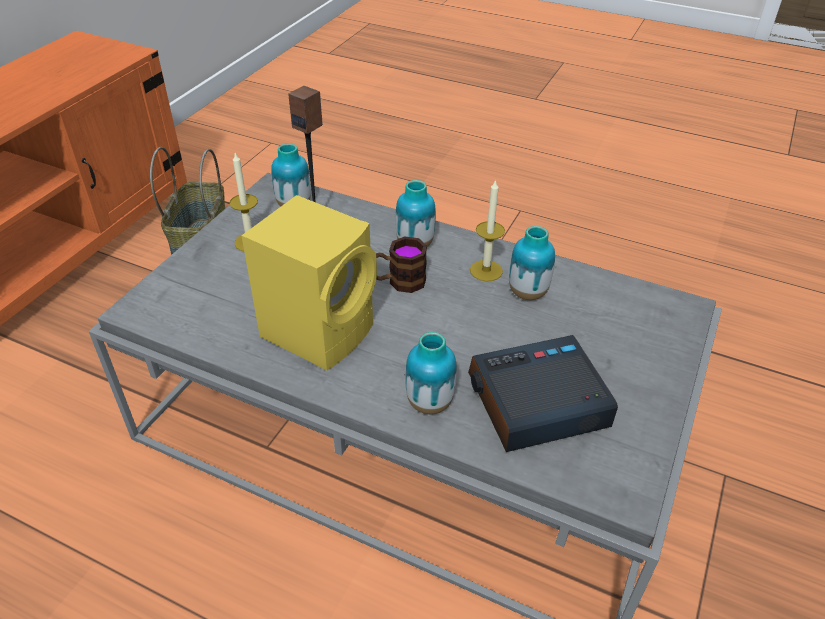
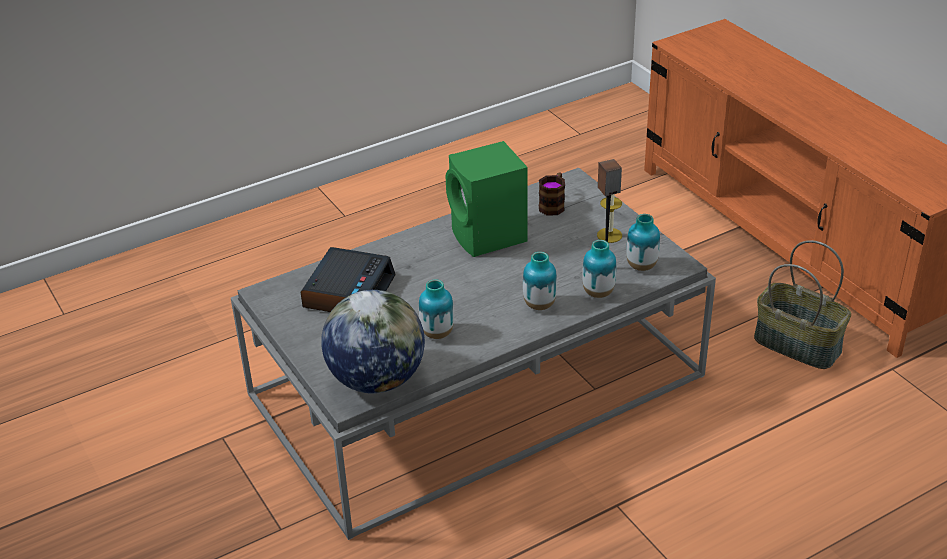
camera: 125 degrees right, 5 degrees down
(320, 329) = (489, 237): yellow speaker -> green speaker
(399, 281) = (504, 283): mug -> mug (553, 204)
(429, 403) = (390, 255): vase -> vase (598, 293)
(486, 270) = (479, 325): candle -> none
(636, 302) = (376, 379): none -> globe

